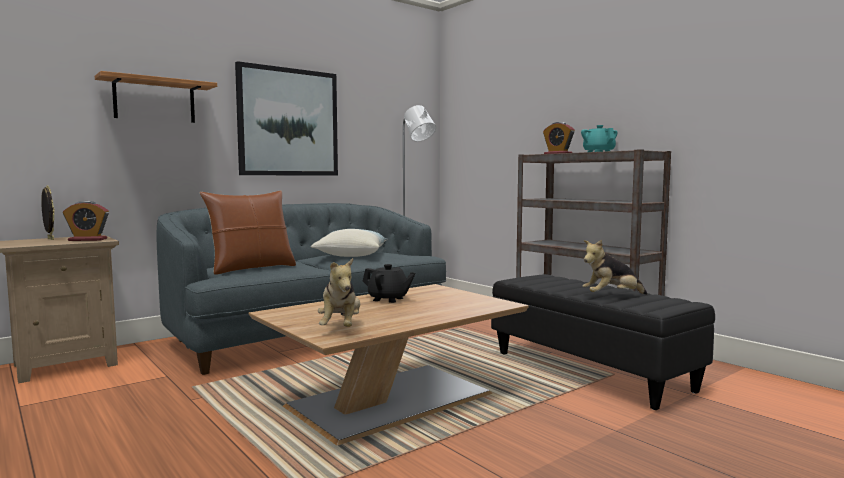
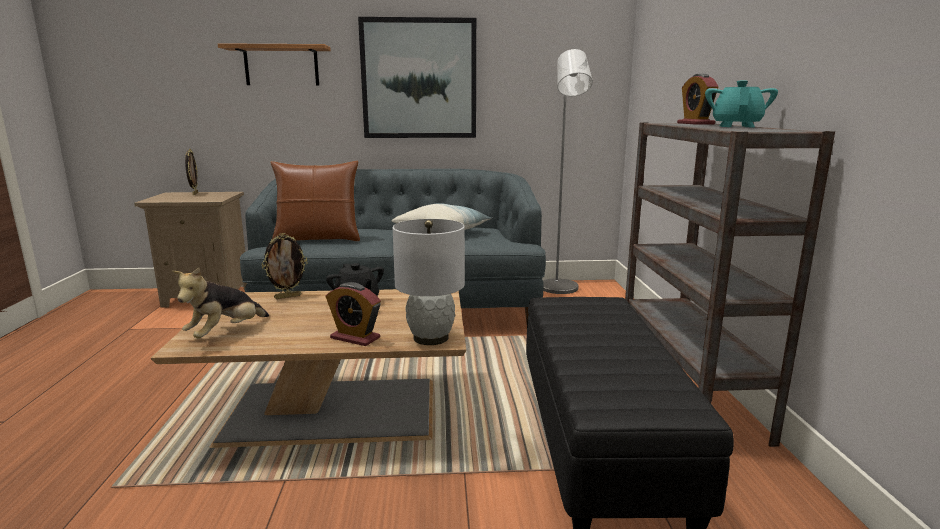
camera: 35 degrees right, 10 degrees up
(87, 240) = (209, 198): alarm clock -> alarm clock (355, 338)
(321, 305) = (287, 297): none -> picture frame
(494, 304) = (431, 338): none -> white table lamp
(612, 297) = (600, 363): plush toy -> none

